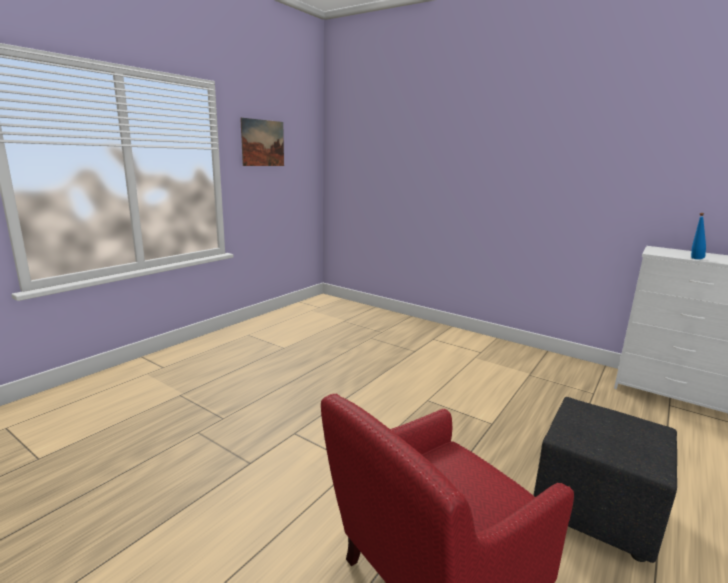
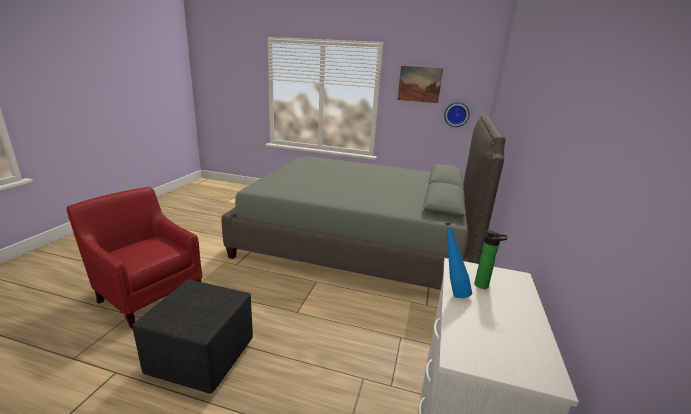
camera: 70 degrees right, 5 degrees up
(300, 177) = (456, 114): none -> wall clock
(342, 356) = (359, 243): none -> grey bed
(676, 253) = (483, 285): none -> bottle

